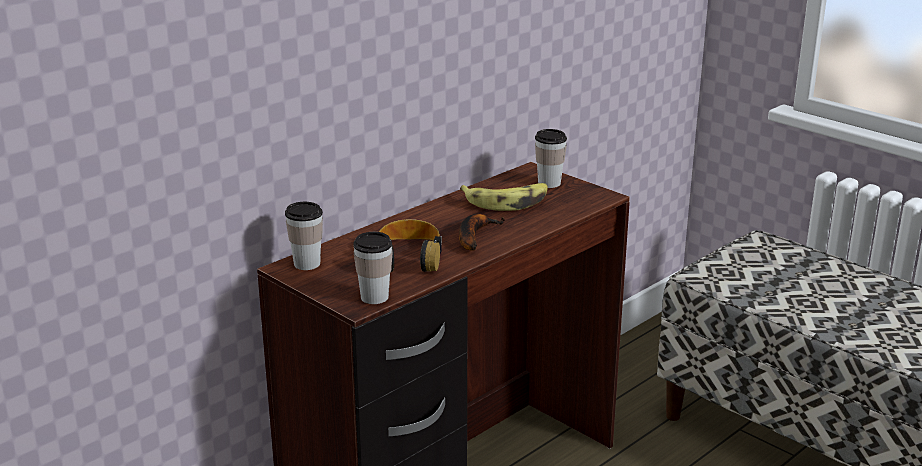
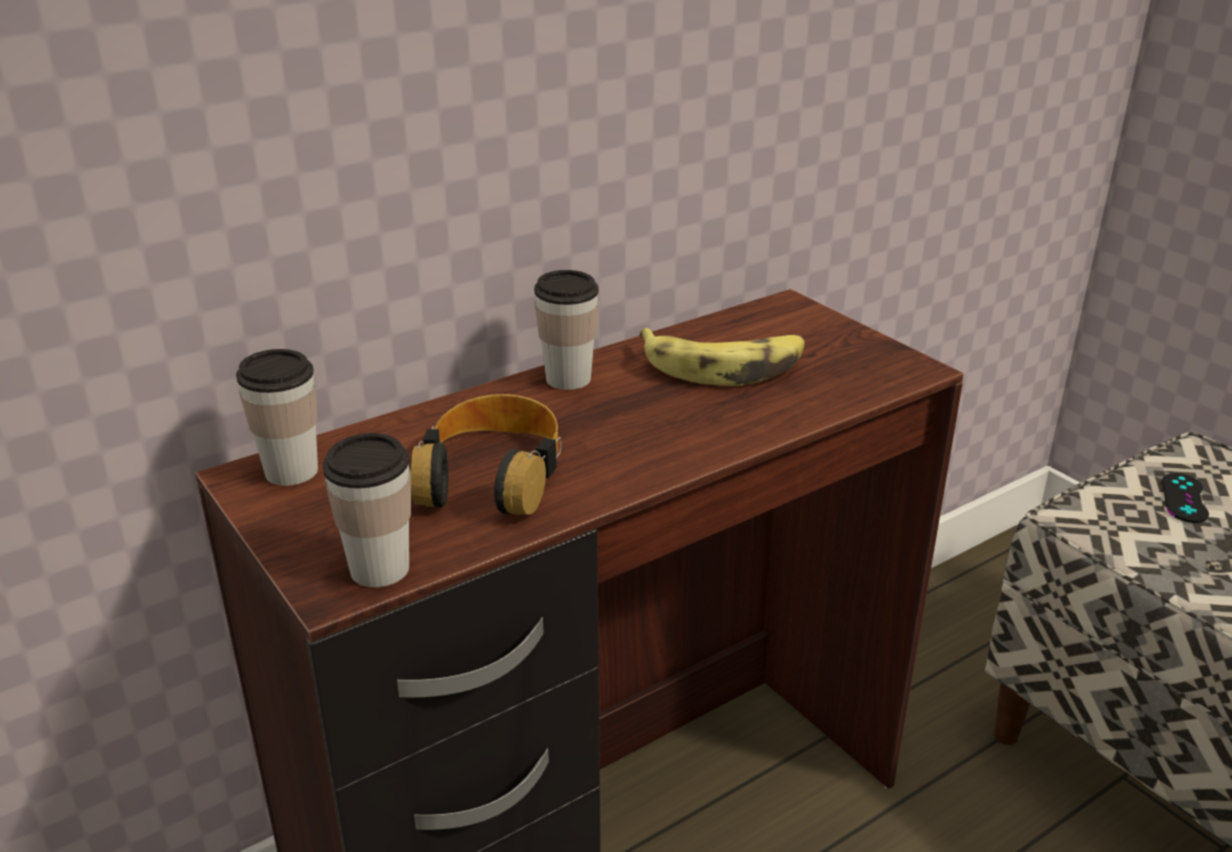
camera: 10 degrees right, 5 degrees up
(474, 236) = (638, 436): banana -> none
(549, 183) = (813, 334): cup -> cup (568, 379)
(752, 262) = (1184, 498): none -> black game controller

